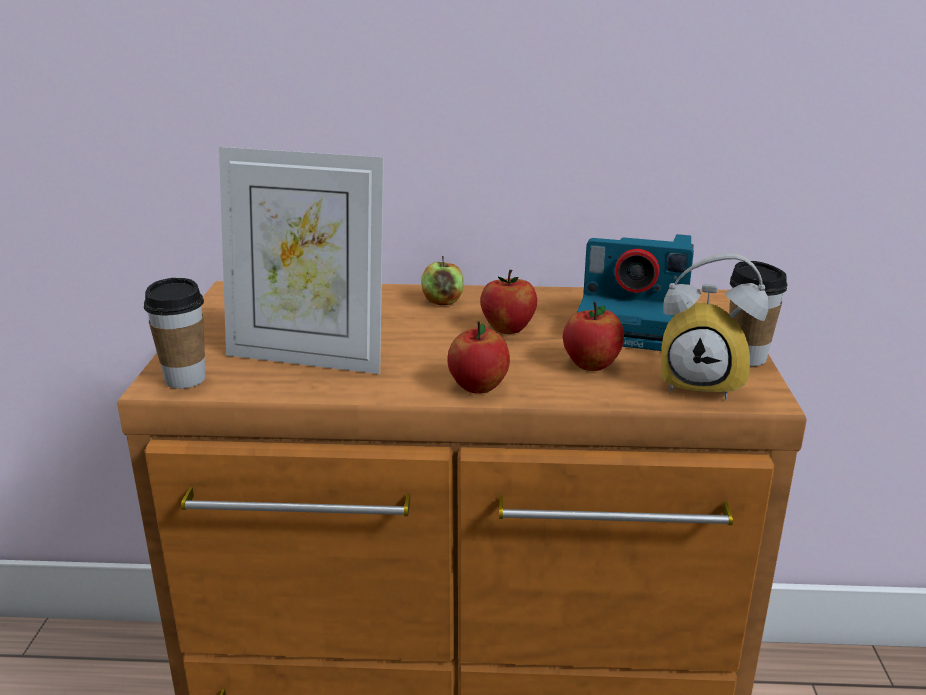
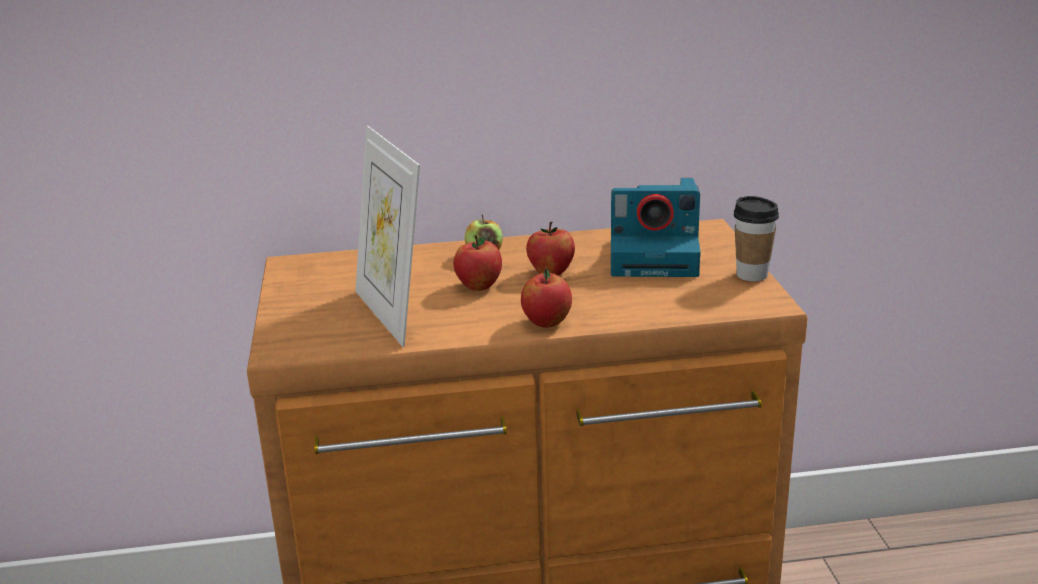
camera: 10 degrees left, 0 degrees up
(185, 379) = (296, 345): cup -> none
(308, 357) = (392, 314): picture frame -> picture frame turned 60 degrees clockwise
(591, 365) = (631, 294): apple -> apple (479, 286)
(704, 383) = (724, 298): alarm clock -> none

